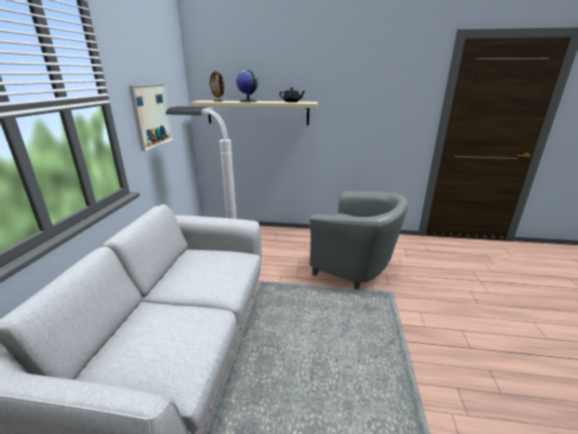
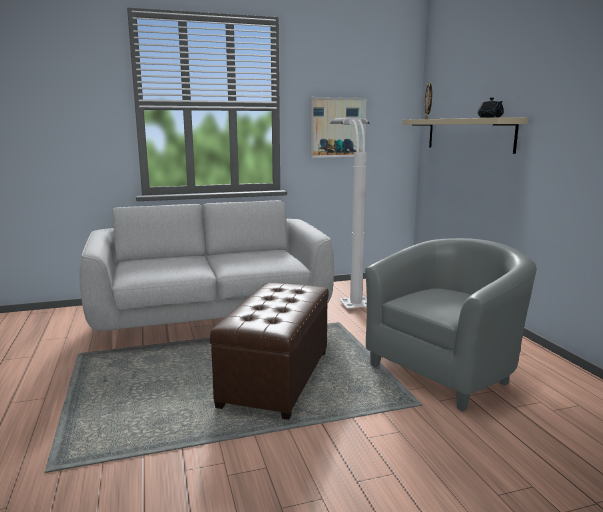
camera: 65 degrees right, 10 degrees down
(247, 101) = (449, 118): globe -> none
(333, 344) = (277, 378): none -> brown ottoman
(355, 268) = (446, 370): grey armchair -> grey armchair turned 135 degrees counterclockwise

